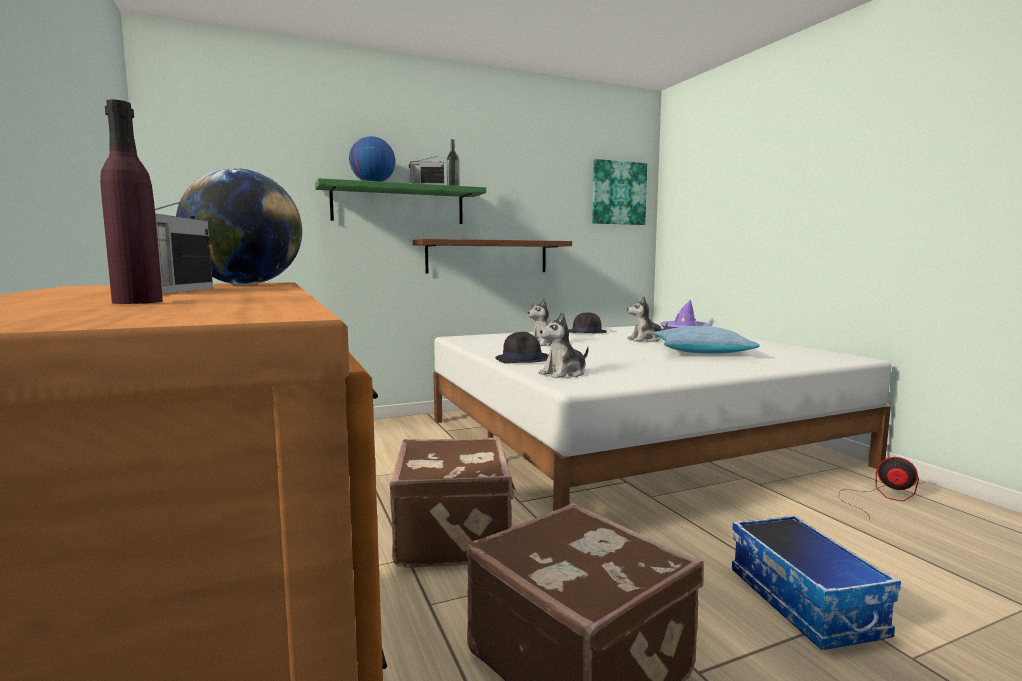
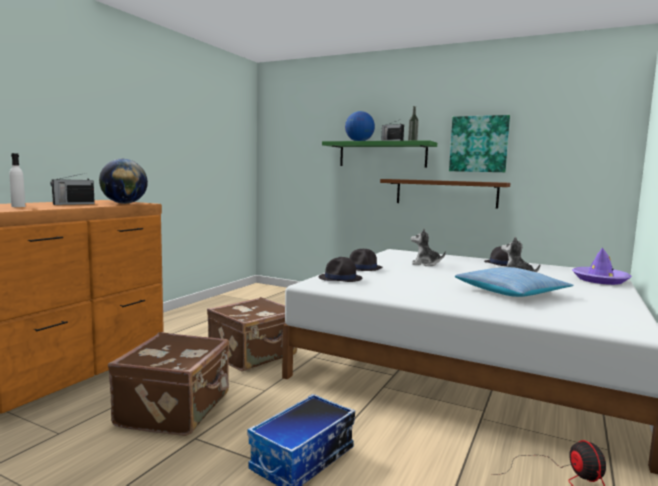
camera: 50 degrees right, 0 degrees up
(138, 302) = (18, 206): purple bottle -> white bottle
(564, 374) = (340, 278): plush toy -> black hat
(618, 193) = (589, 136): picture -> picture (479, 144)

